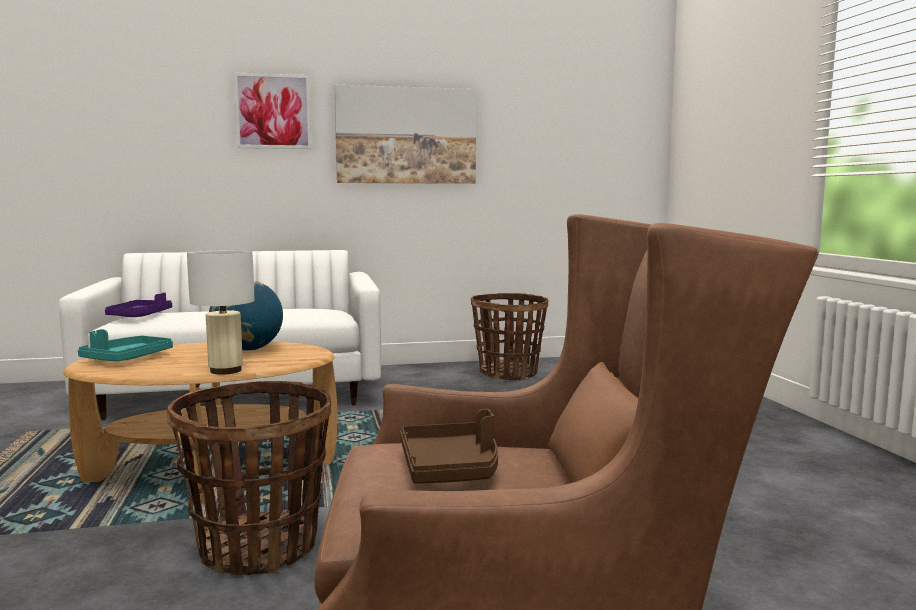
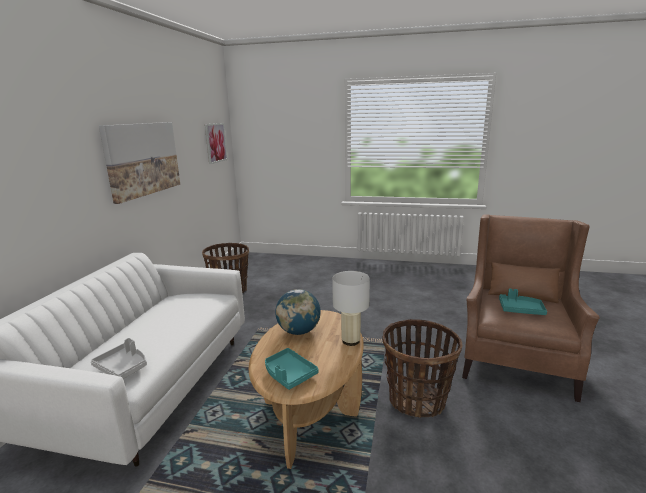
camera: 65 degrees left, 10 degrees up
(140, 316) = (123, 367): purple tray -> grey tray
(273, 111) = (62, 153): picture -> picture (216, 142)
(451, 468) = (520, 310): brown tray -> turquoise tray

